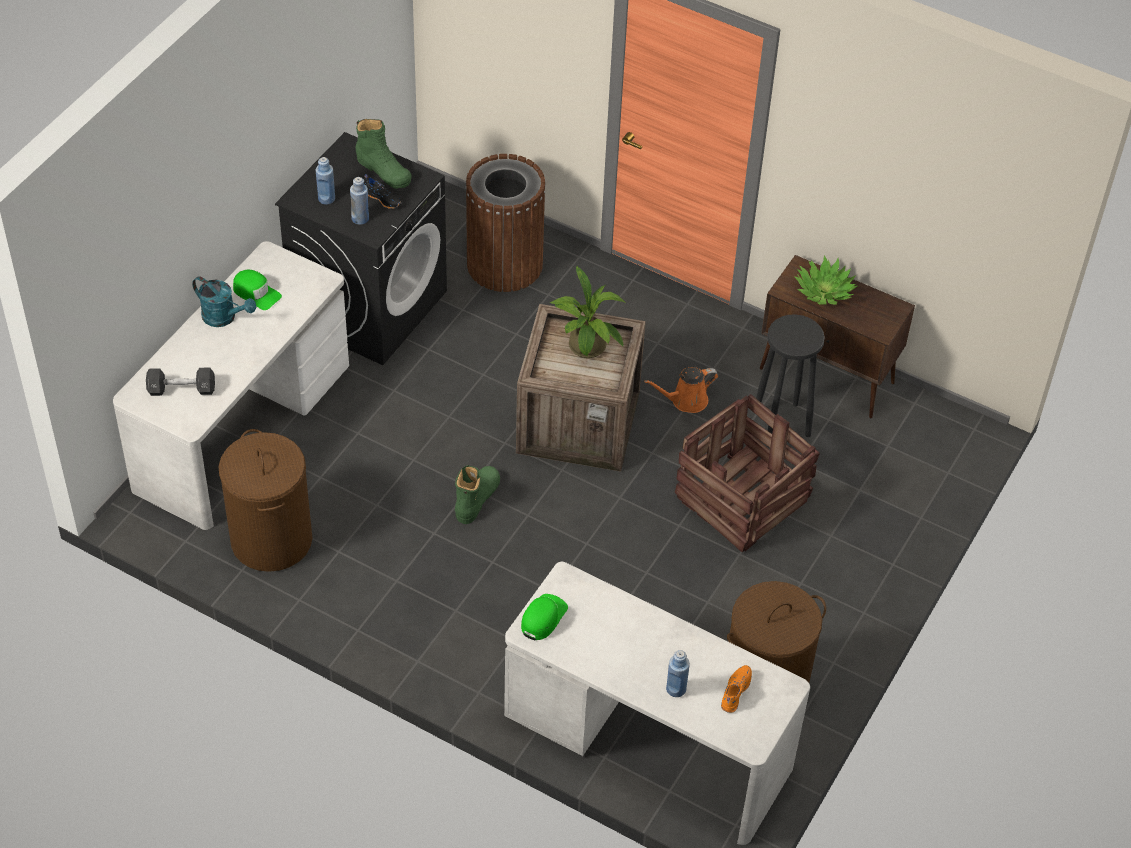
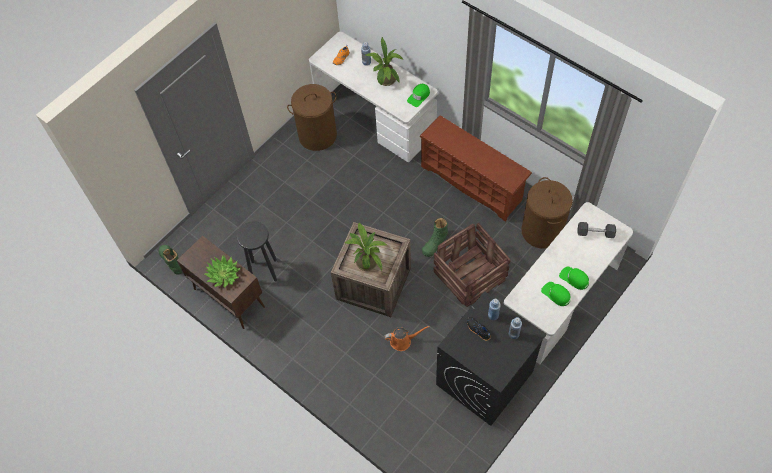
camera: 165 degrees left, 10 degrees up
(224, 318) = (574, 278): turquoise watering can -> green cap
(383, 170) = (476, 354): green boot -> green boot (171, 261)
(414, 618) = (472, 183): none -> brown shoe rack
(505, 264) = (397, 402): brown trash can -> none
(621, 646) = (386, 81): none -> potted plant
(686, 401) = (311, 290): orange watering can -> orange watering can (403, 341)
(741, 500) = (300, 228): crate -> crate (471, 275)

